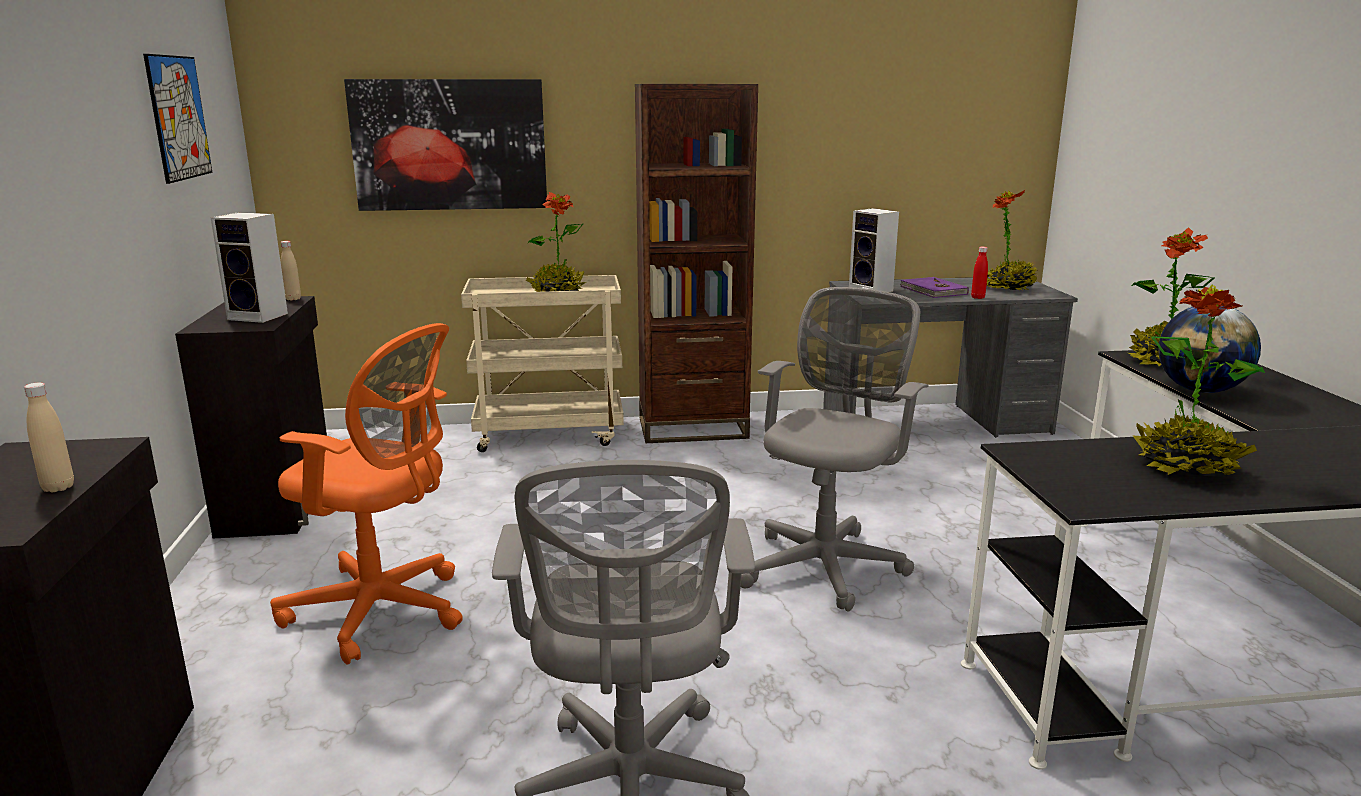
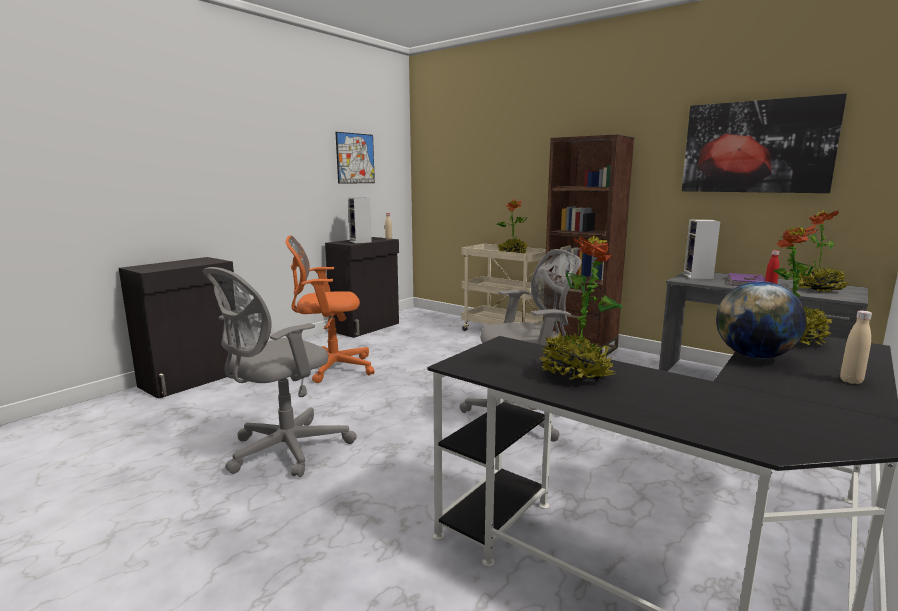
camera: 45 degrees right, 5 degrees down
(58, 487) = (182, 266): beige bottle -> beige bottle (851, 381)
(383, 612) = (330, 368): orange office chair -> orange office chair turned 105 degrees clockwise
(449, 145) = (483, 175): picture -> picture (756, 147)

